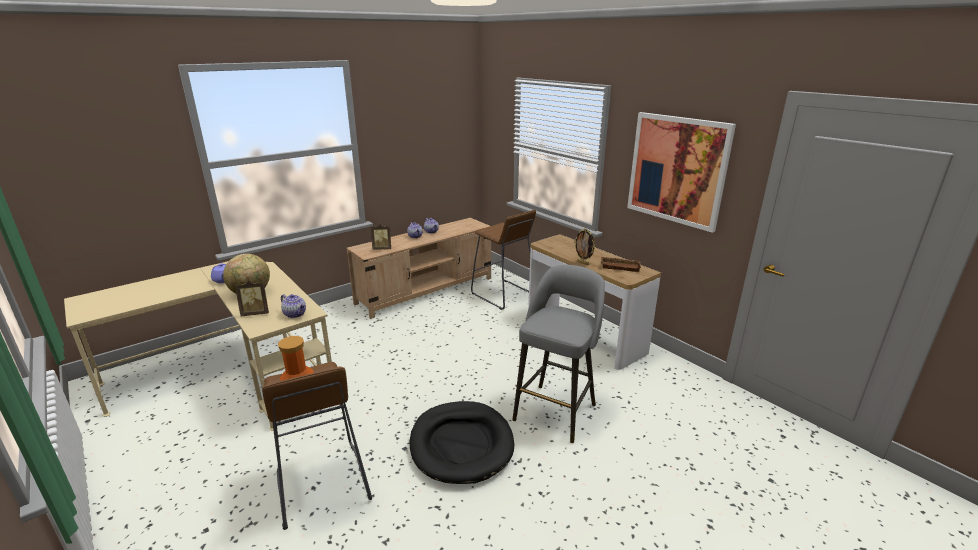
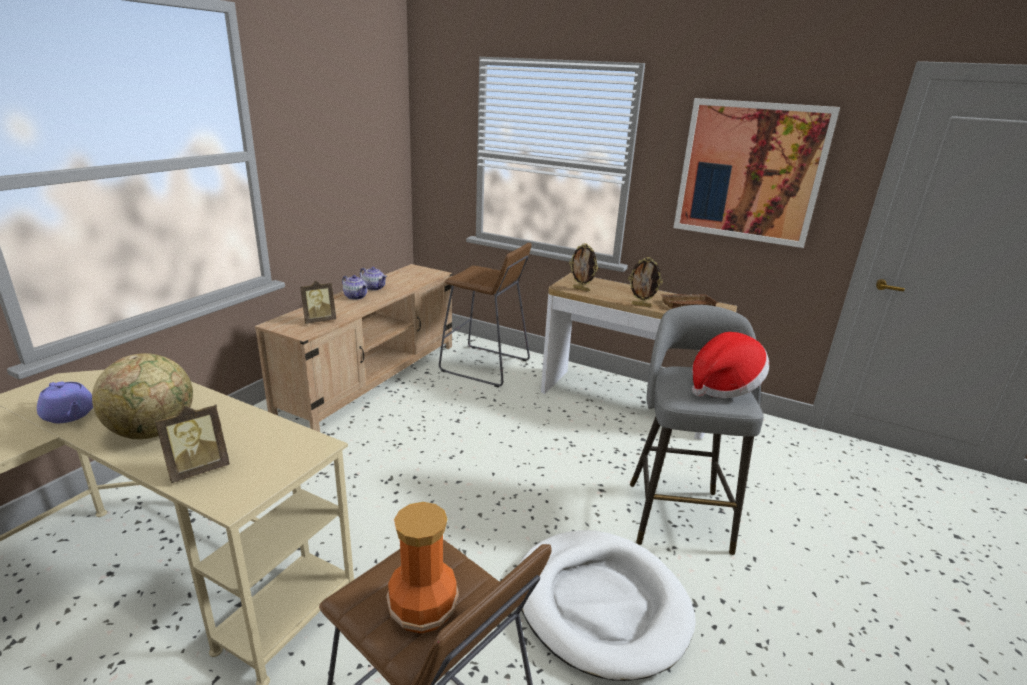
camera: 25 degrees left, 0 degrees up
(295, 314) = (285, 455): teapot -> none
(461, 444) = (600, 604): black dog bed -> white dog bed
(552, 247) = (581, 289): none -> picture frame
(571, 323) = (723, 386): none -> hat

